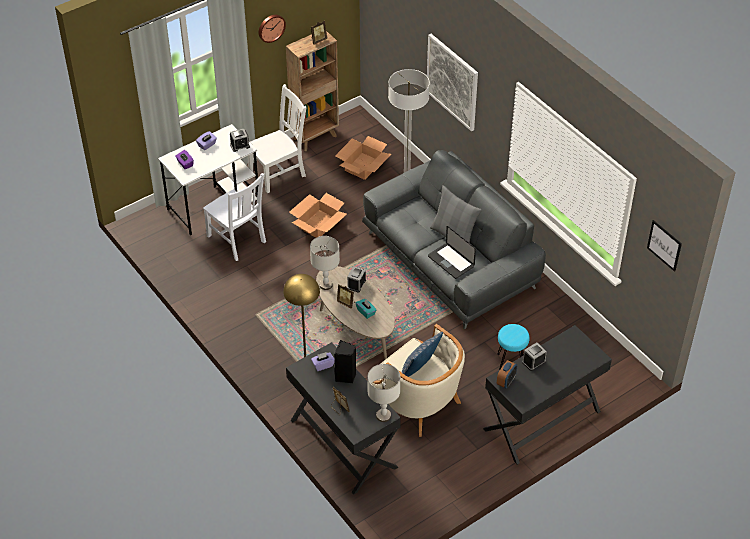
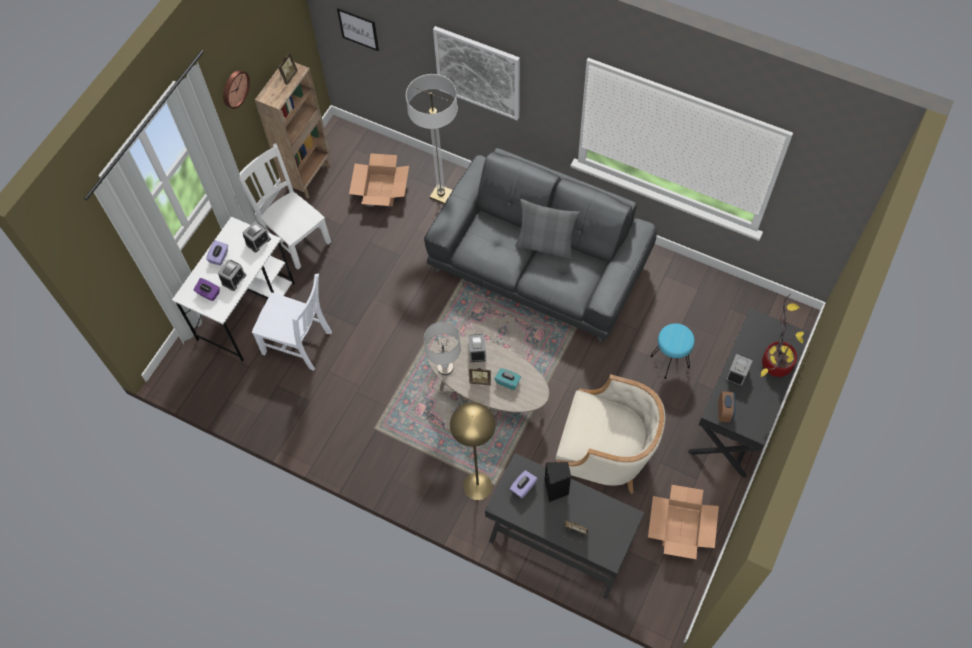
camera: 25 degrees left, 15 degrees up
(207, 162) = (234, 279): none -> alarm clock
(279, 173) = (295, 238): white chair -> white chair turned 75 degrees counterclockwise
(318, 224) = (375, 283): cardboard box -> cardboard box (680, 528)
(383, 416) = (625, 519): grey table lamp -> none
(420, 369) = (608, 427): pillow -> none
(451, 261) = (562, 279): laptop -> none
(570, 366) = (775, 361): none -> potted plant
(664, 245) = (838, 193): picture -> picture (358, 29)

